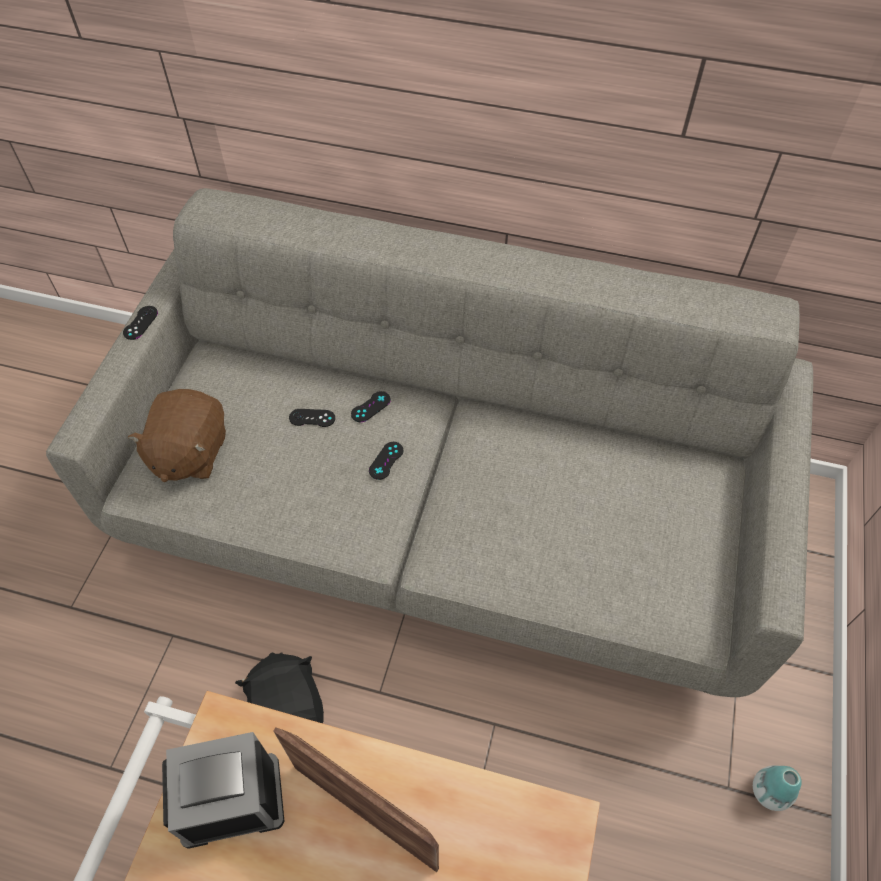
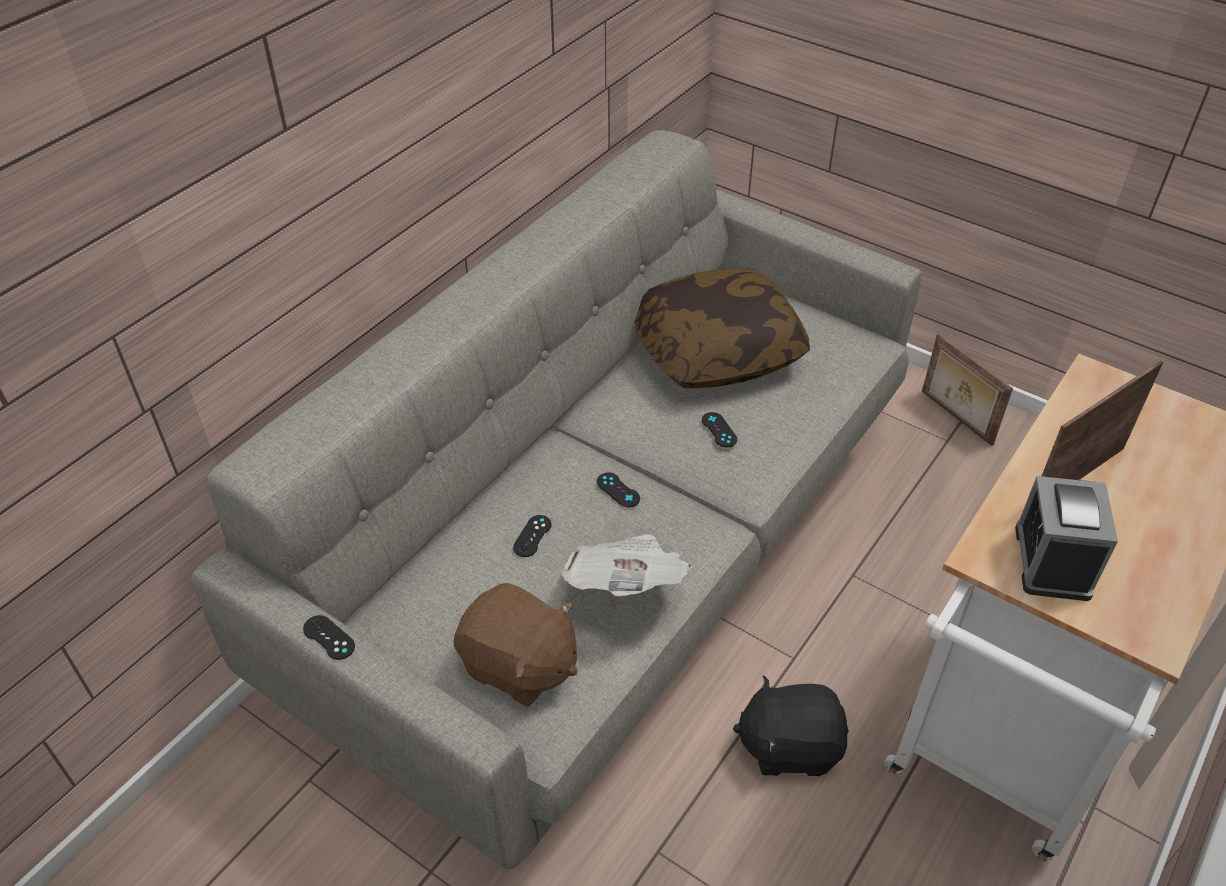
camera: 70 degrees left, 10 degrees down
(281, 496) = (627, 585): none -> newspaper
(371, 407) = (541, 485): black game controller -> black game controller (719, 430)
(601, 485) = (717, 350): none -> pillow
(769, 792) = (955, 418): vase -> picture frame

